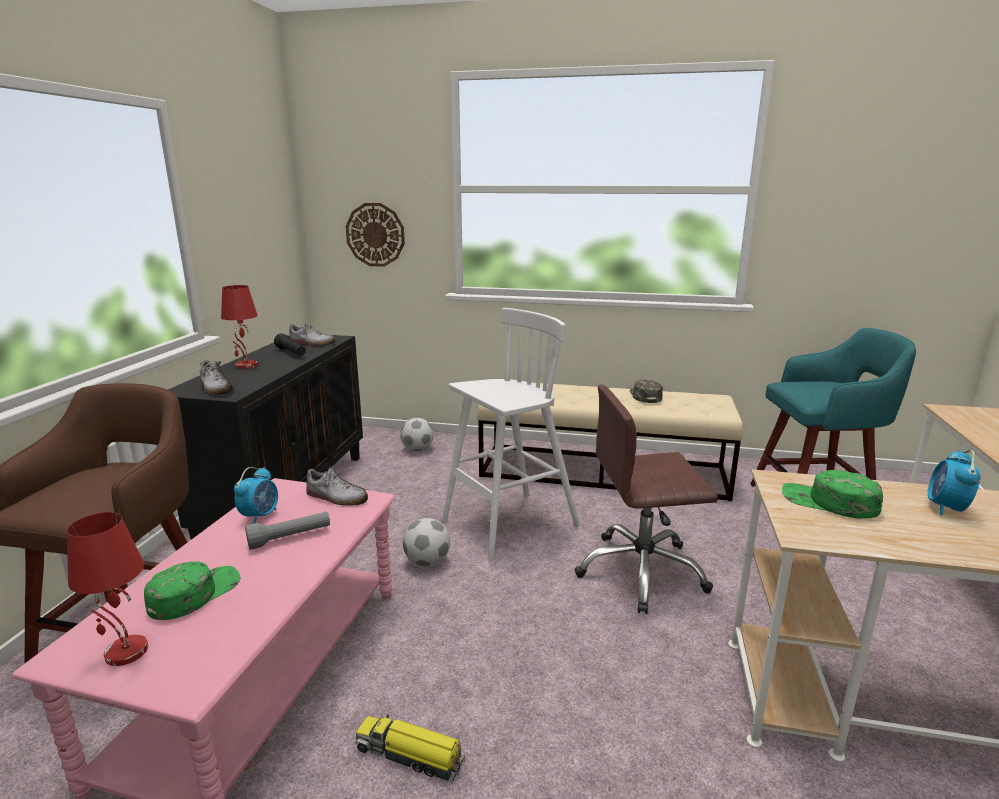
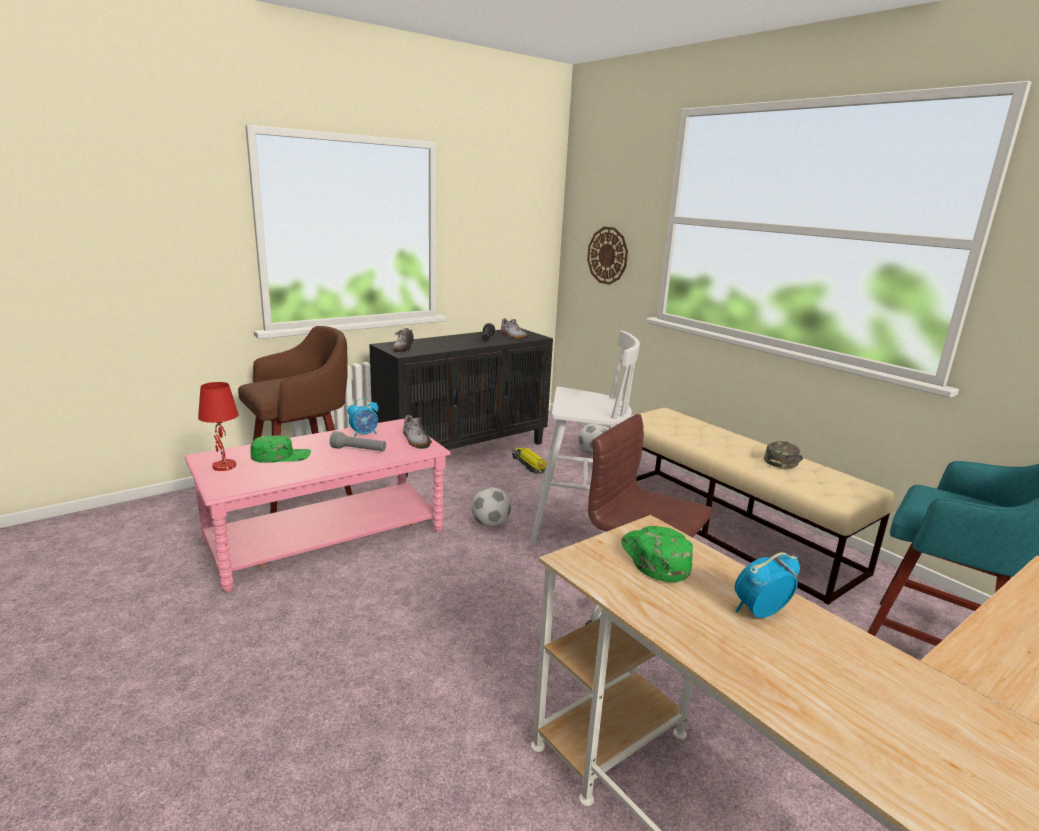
camera: 40 degrees right, 0 degrees up
(246, 365) = (445, 340): red table lamp -> none
(410, 755) = (338, 612): toy truck -> toy truck (529, 465)

